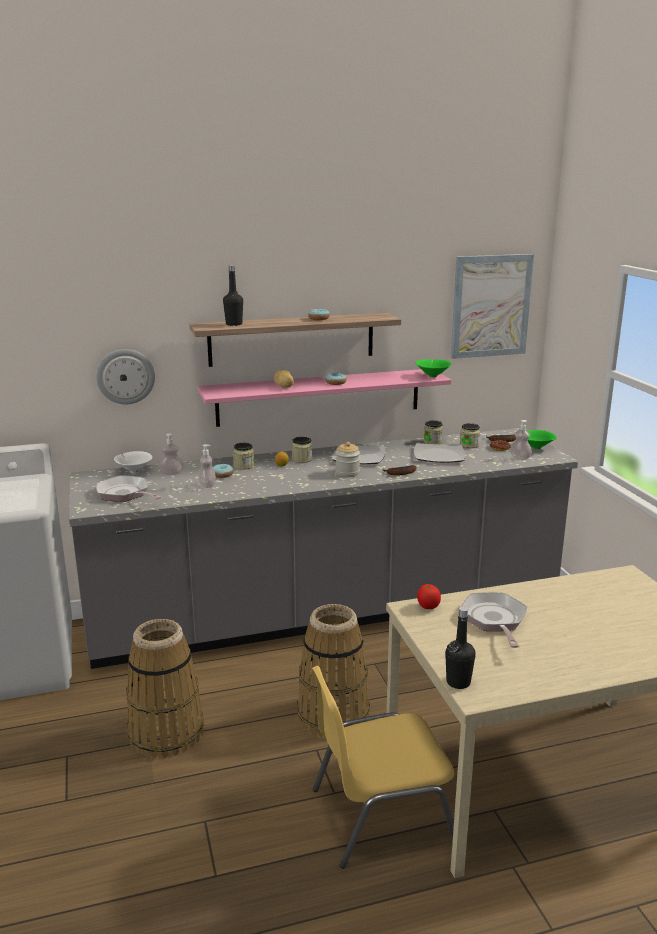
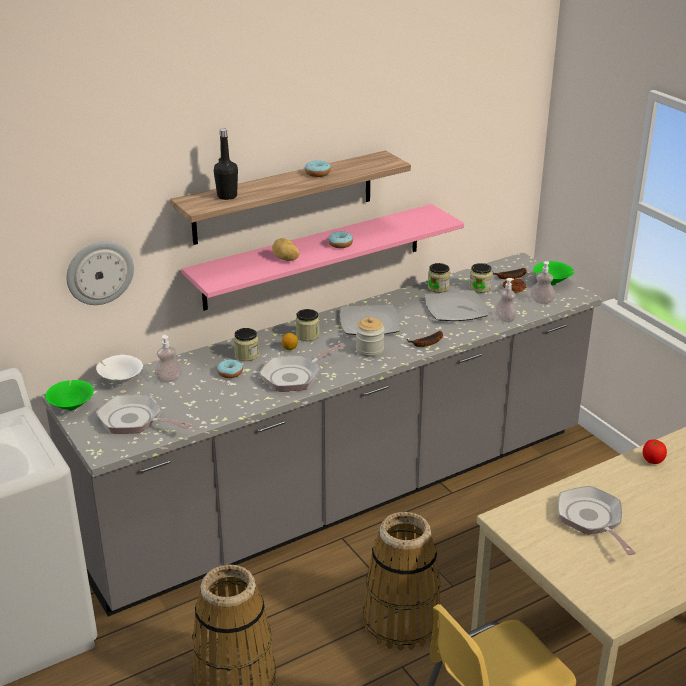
camera: 15 degrees left, 10 degrees up
(207, 485) = (222, 392): soap dispenser -> soap dispenser (505, 319)
(273, 482) = (295, 376): none -> frying pan
(428, 606) = (520, 513): tomato -> tomato (652, 460)
(432, 376) = (441, 219): green bowl -> green bowl (72, 407)
(458, 682) = (590, 602): black bottle -> none
(491, 306) = (492, 125): picture -> none

